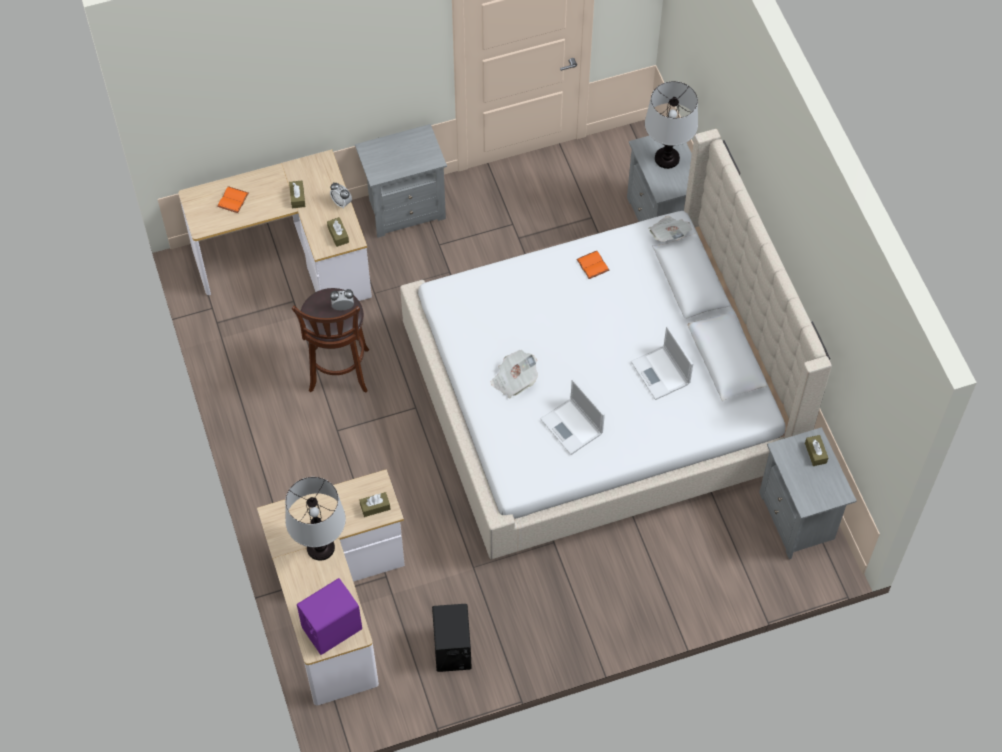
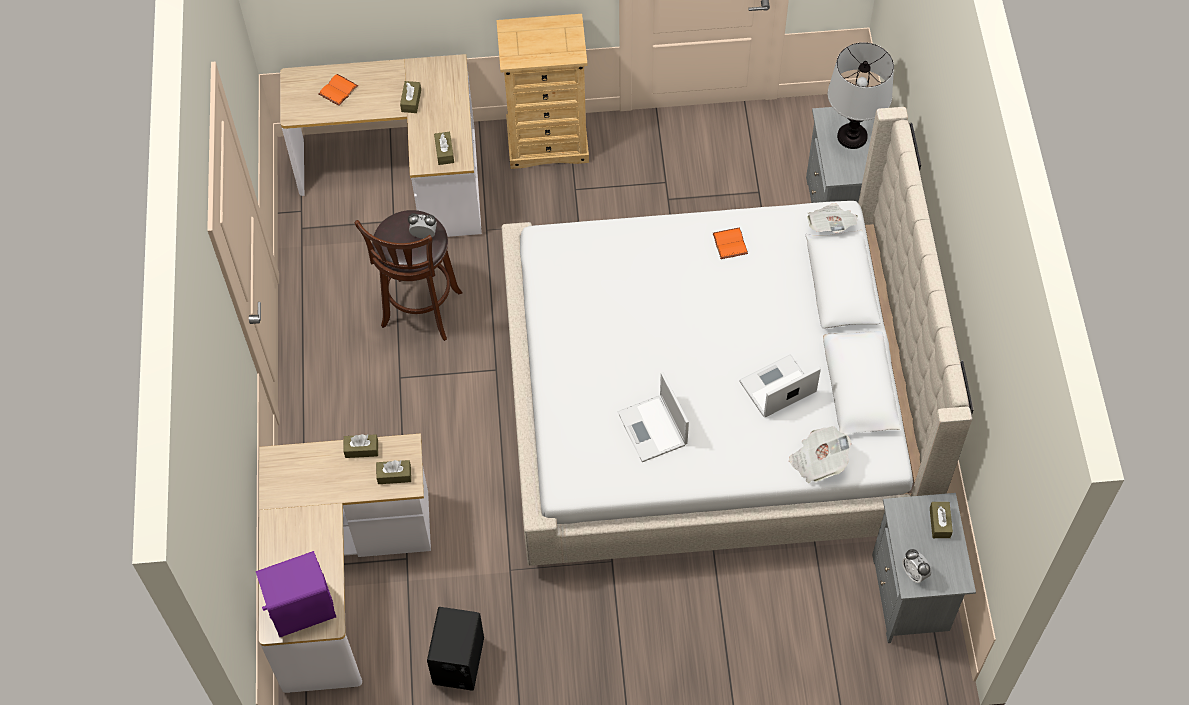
camera: 15 degrees right, 0 degrees up
(321, 548) = (317, 510): table lamp -> none
(341, 202) = (459, 116): alarm clock -> alarm clock (914, 573)
(342, 492) = (361, 449): none -> brown tissue box
(405, 209) = (548, 142): grey nightstand -> beige dresser
(514, 380) = (600, 360): newspaper -> newspaper (818, 461)
(661, 373) = (776, 388): laptop -> laptop turned 75 degrees clockwise

